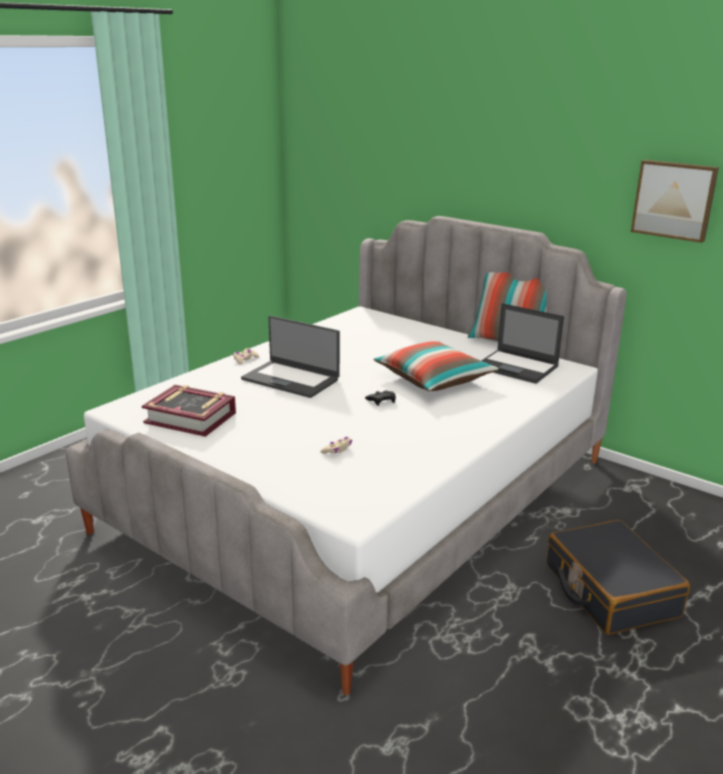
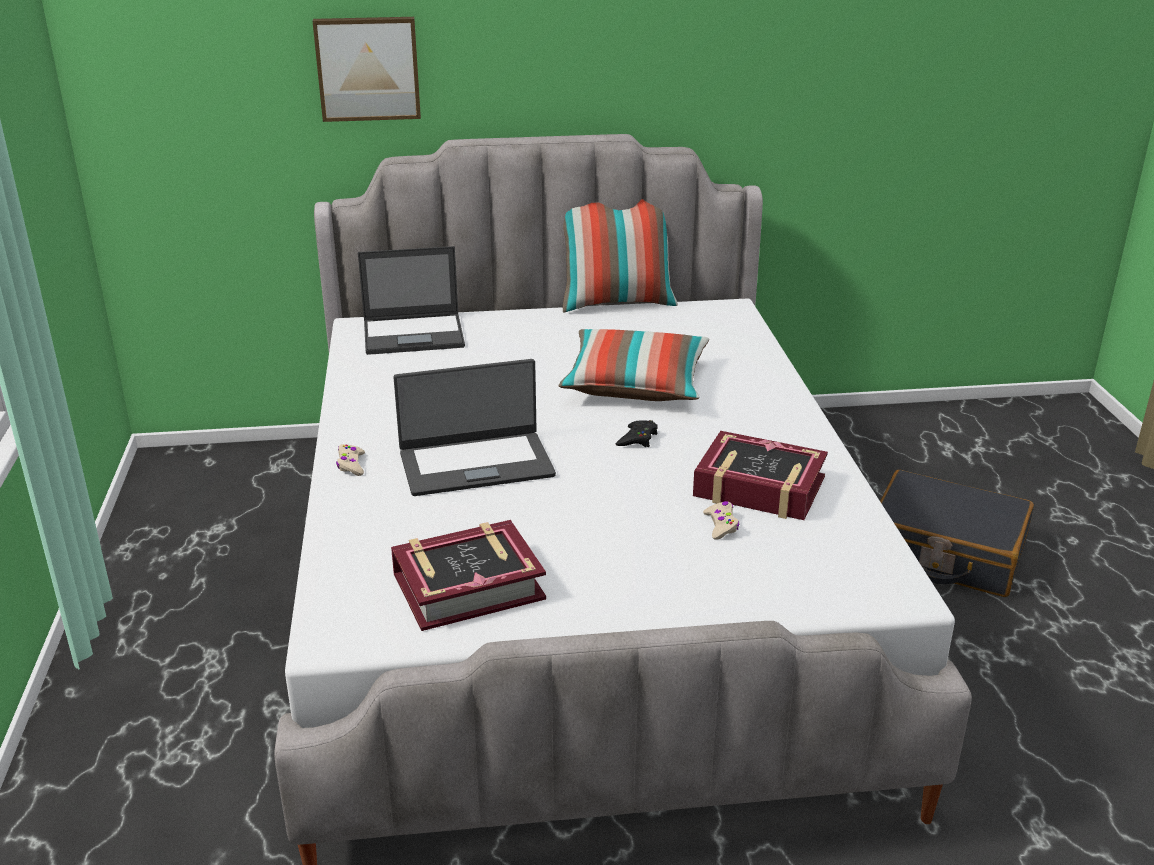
camera: 45 degrees left, 5 degrees up
(392, 445) = (759, 487): none -> book
(517, 367) = (682, 330): laptop -> laptop (415, 334)
(674, 200) = (799, 57): picture -> picture (368, 68)

